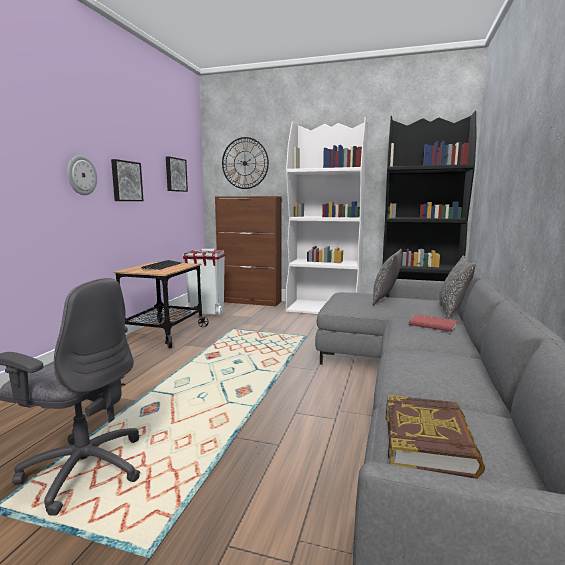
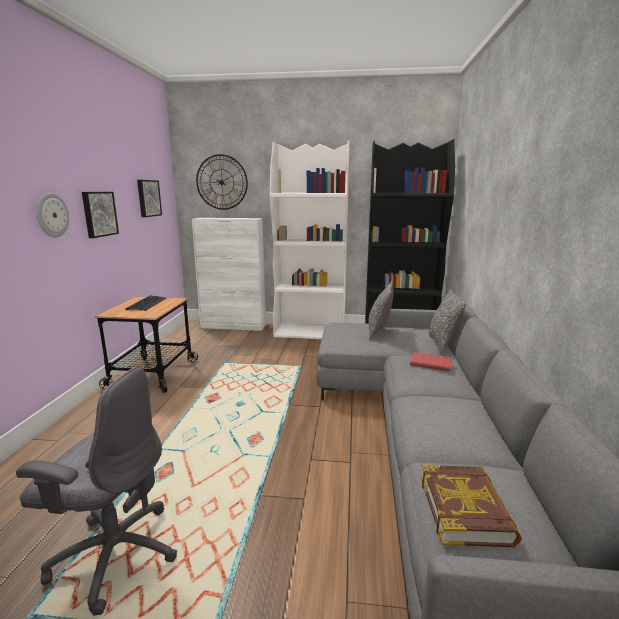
camera: 10 degrees left, 5 degrees up
(206, 312) = (191, 343): white trash can -> none
(250, 301) = (234, 326): brown cabinet -> white cabinet

